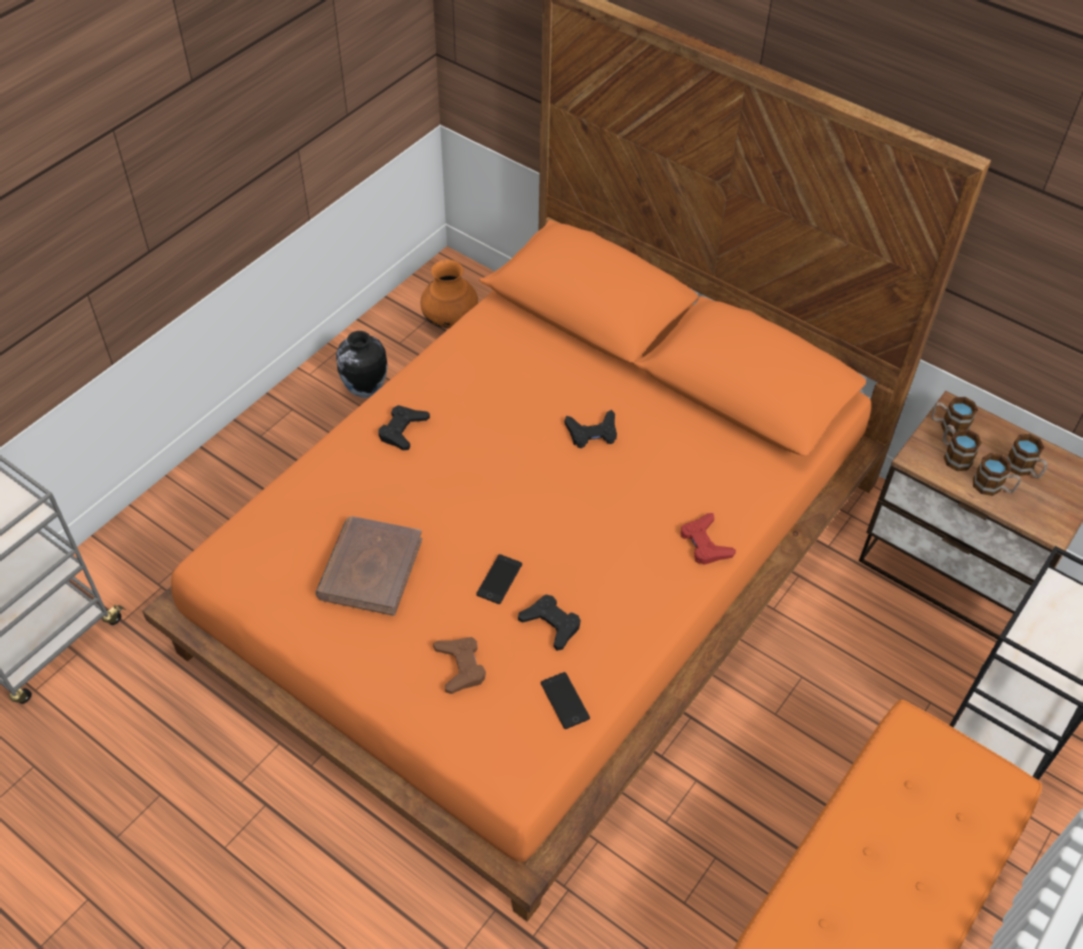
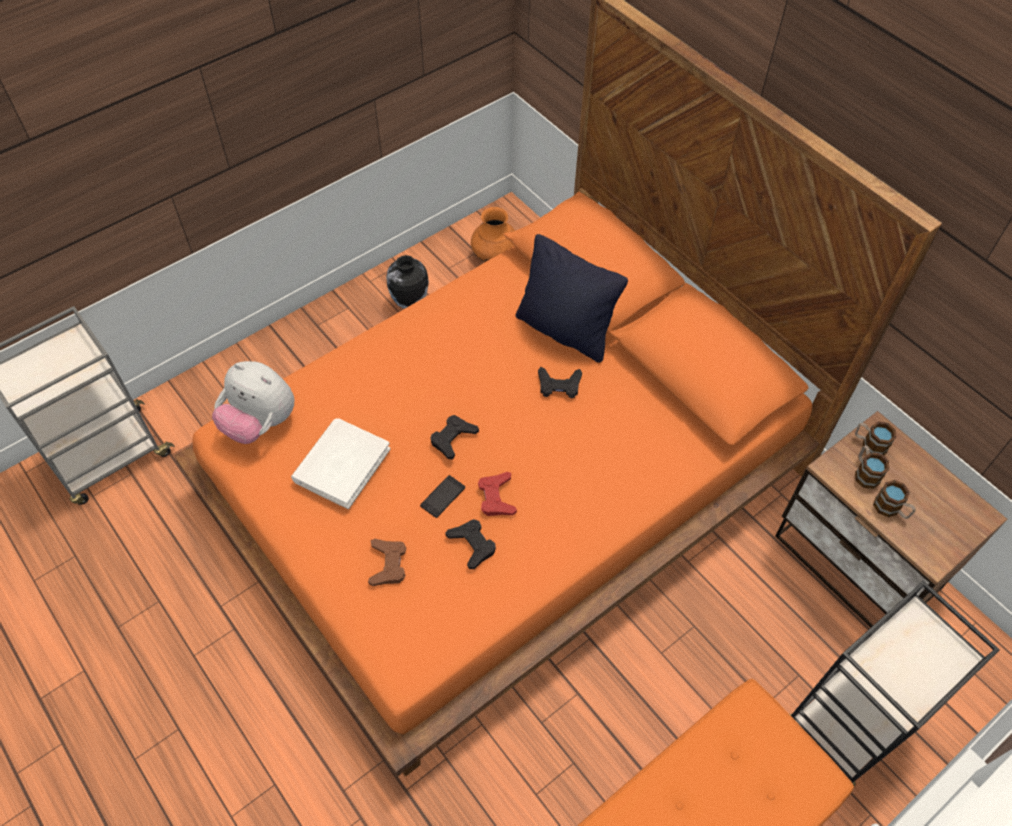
camera: 15 degrees right, 5 degrees up
(254, 543) = (260, 423): none -> plush toy
(370, 568) = (341, 465): brown book -> white book
(403, 430) = (405, 352): black game controller -> black game controller (453, 438)
(564, 700) = (463, 613): phone -> none
(579, 373) = (565, 330): none -> black pillow
(705, 543) = (623, 503): red game controller -> red game controller (496, 497)
(1023, 469) = (925, 498): mug -> none

